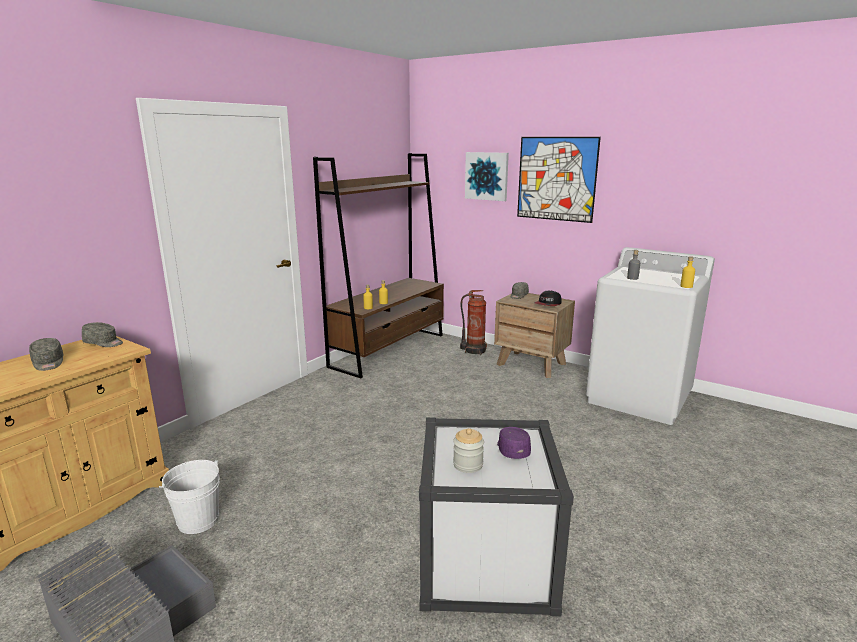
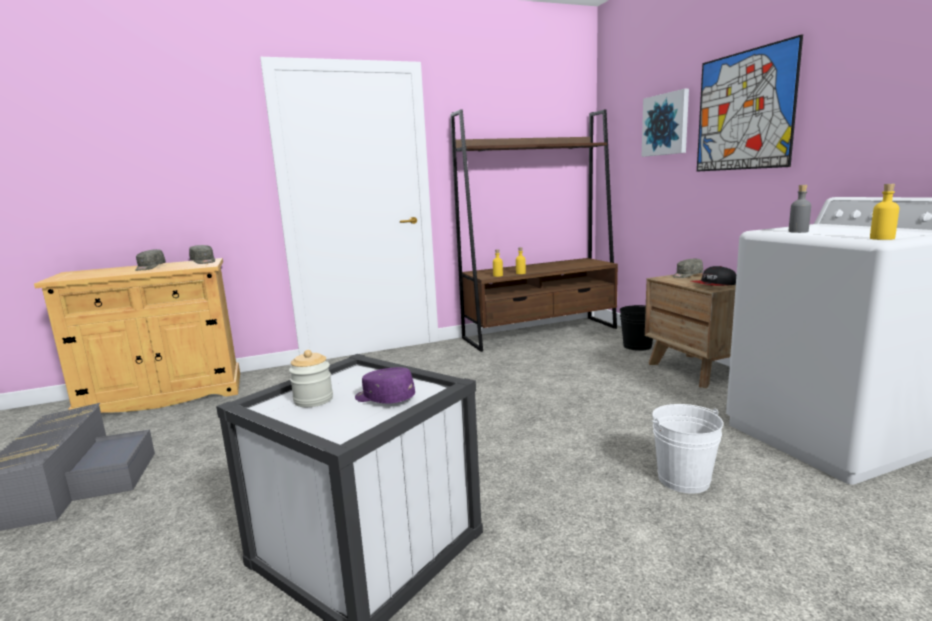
camera: 35 degrees right, 5 degrees down
(198, 520) = (213, 426): white bucket -> white bucket (683, 479)
(474, 350) = (637, 346): fire extinguisher -> black bucket
(512, 449) = (384, 399): purple cap -> purple cap turned 90 degrees counterclockwise

